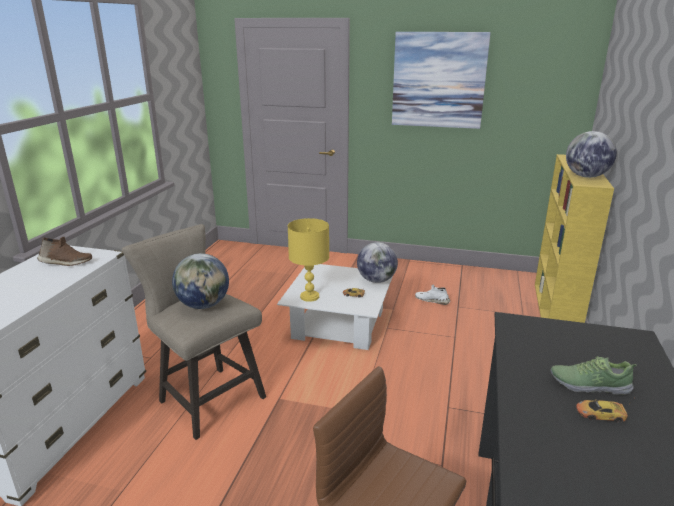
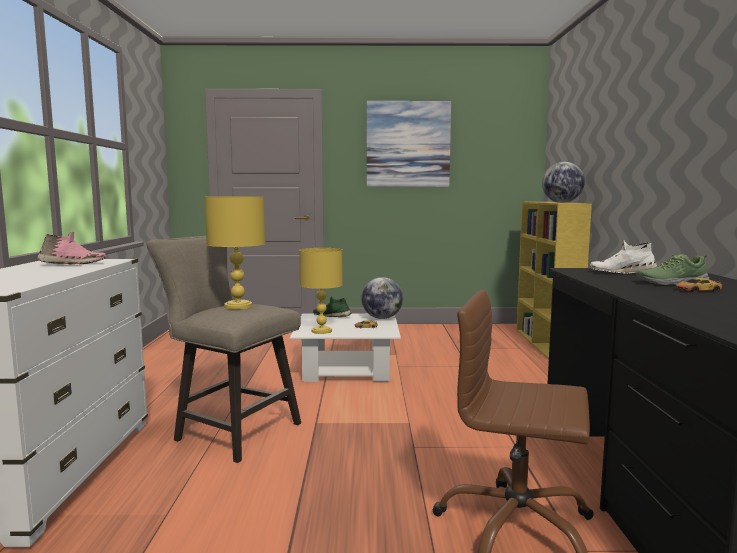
camera: 15 degrees left, 15 degrees down
(65, 263) = (72, 264): brown shoe -> pink shoe
(204, 305) = (239, 306): globe -> yellow table lamp
(332, 271) = (332, 316): none -> green shoe
(432, 300) = (430, 346): white shoe -> white shoe (622, 273)

